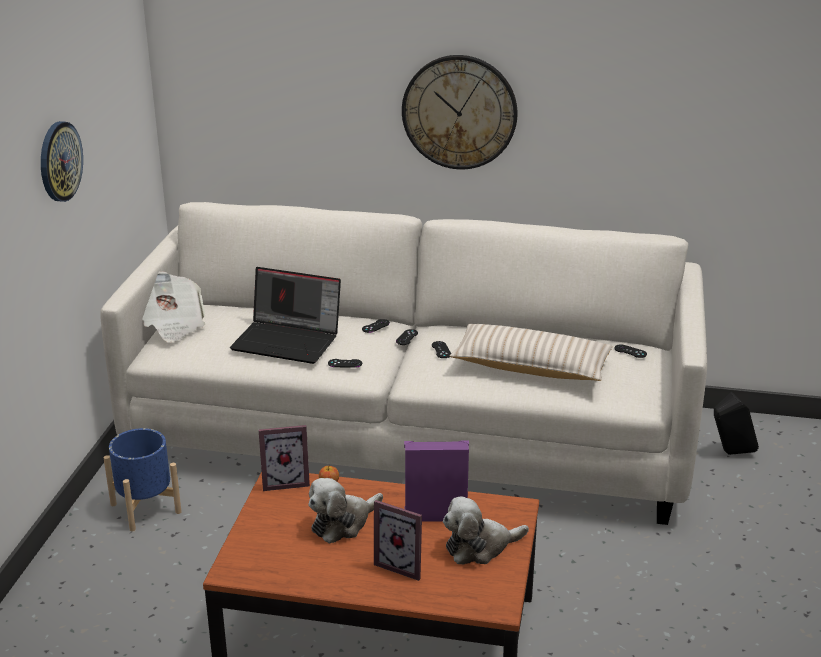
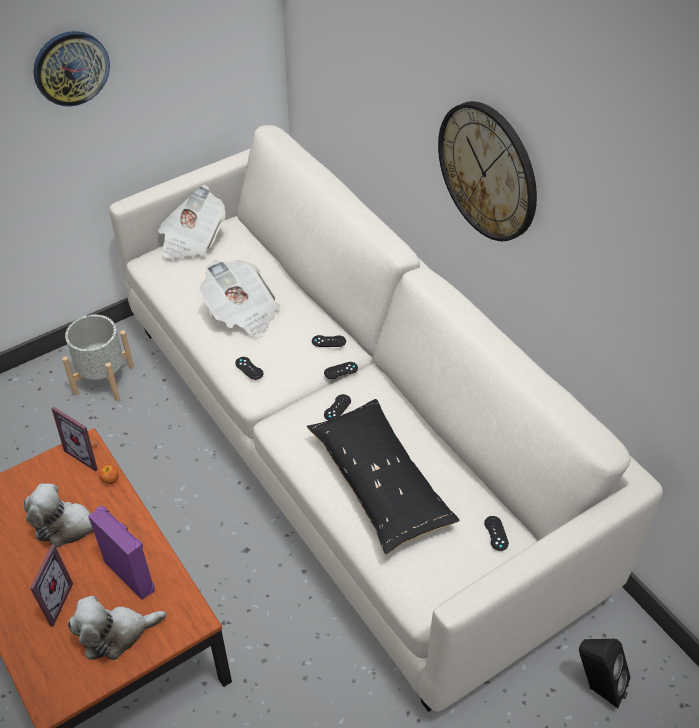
camera: 45 degrees right, 20 degrees up
(145, 508) = (103, 379): blue planter -> grey planter
(288, 340) = (242, 313): laptop -> newspaper
(403, 564) = (50, 602): picture frame -> picture frame turned 150 degrees counterclockwise
(480, 547) = (116, 634): plush toy -> plush toy turned 45 degrees counterclockwise
(531, 367) = (380, 483): beige pillow -> black pillow

